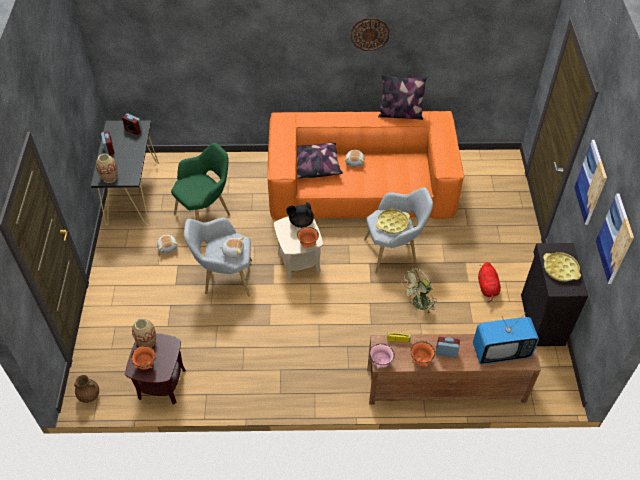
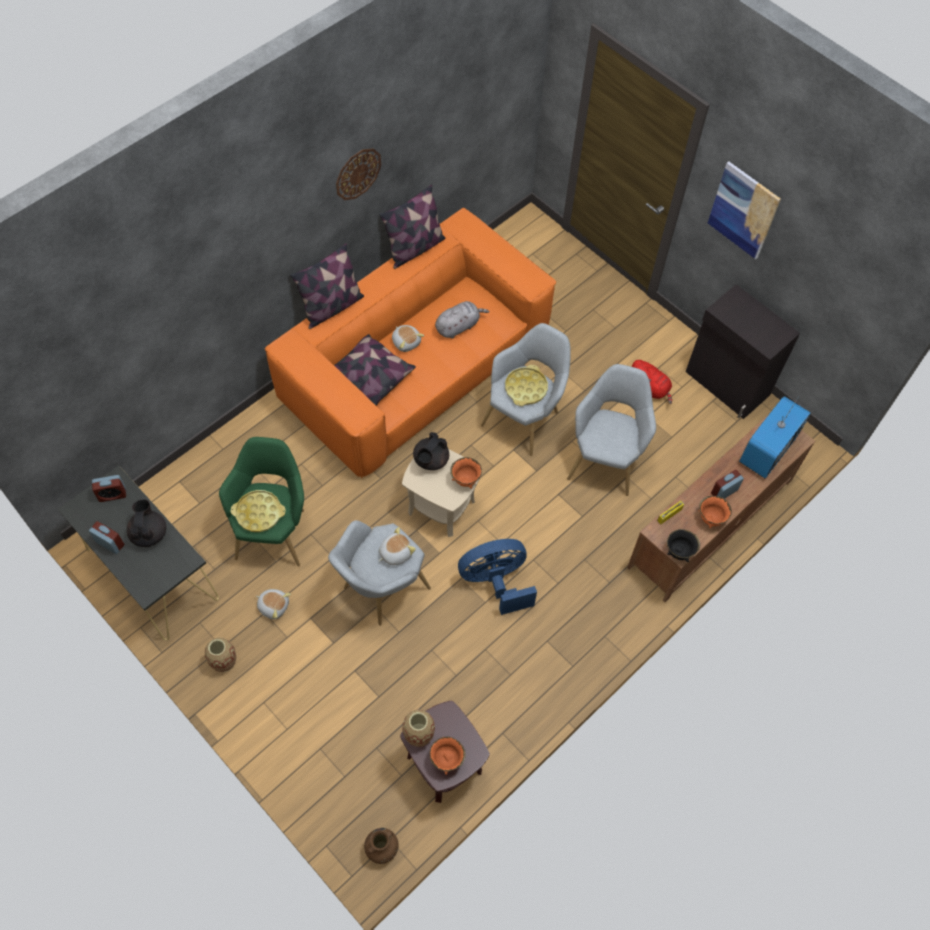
camera: 45 degrees left, 10 degrees up
(109, 177) = (156, 579): vase -> vase (224, 661)
(129, 156) = (149, 533): none -> black teapot
(286, 319) = (496, 582): none -> blue fan
(325, 115) = (331, 307): none -> pillow
(380, 362) = (679, 552): pink bowl -> black bowl
(391, 172) = (458, 326): none -> grey plush toy
(418, 304) = (605, 458): green fan -> grey armchair
(560, 269) = (752, 322): yellow tray -> yellow tray (259, 513)
(615, 239) = (831, 261): picture -> none

